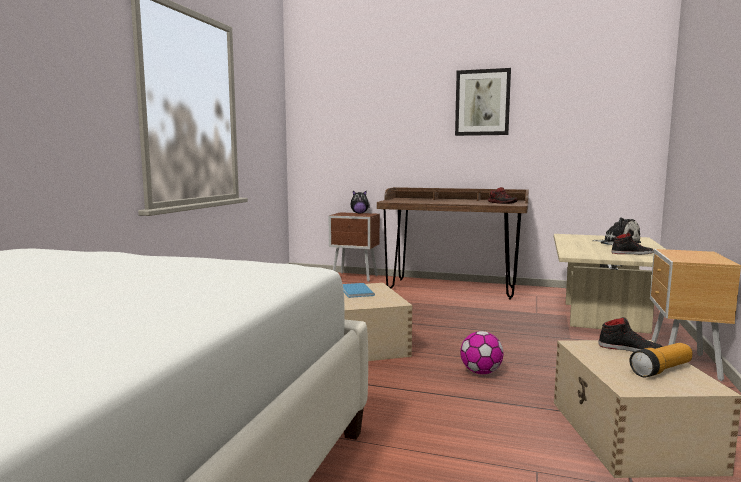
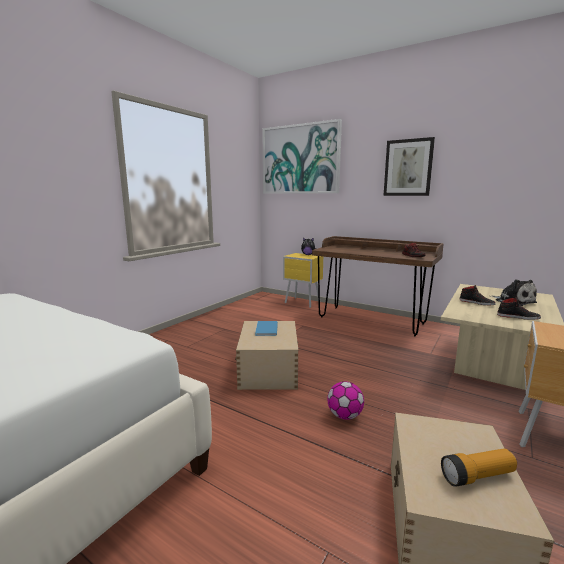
camera: 15 degrees right, 5 degrees up
(344, 91) = (300, 159): none -> picture
(355, 277) = (303, 303): brown nightstand -> yellow nightstand
(630, 349) = (461, 437): black shoe -> black shoe (476, 302)

